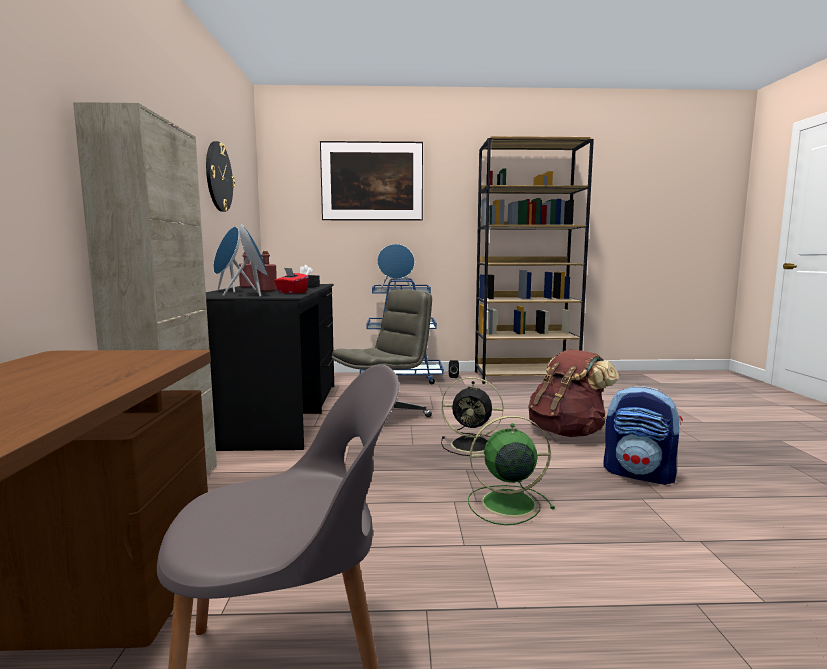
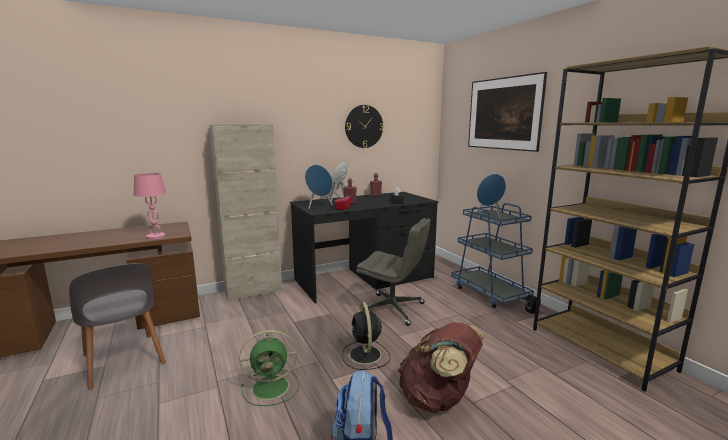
camera: 65 degrees right, 5 degrees up
(145, 365) = (155, 236): none -> pink table lamp
(506, 503) = (272, 387): green fan -> green fan turned 105 degrees clockwise

